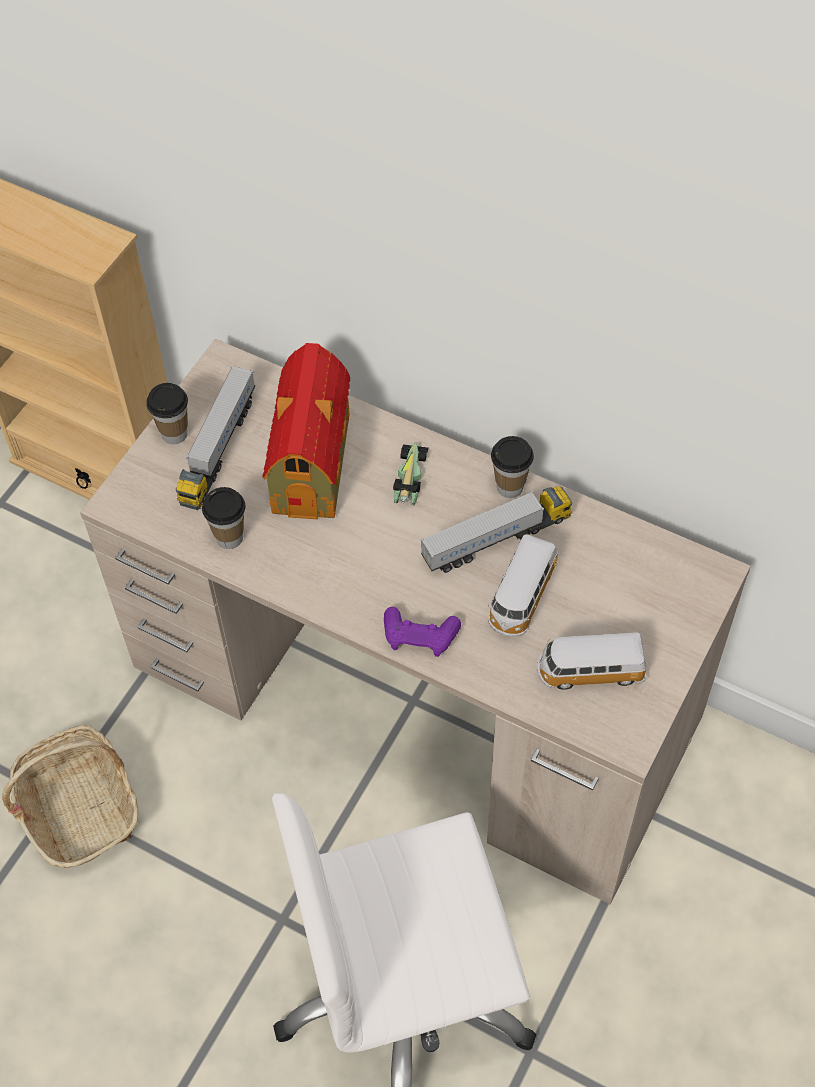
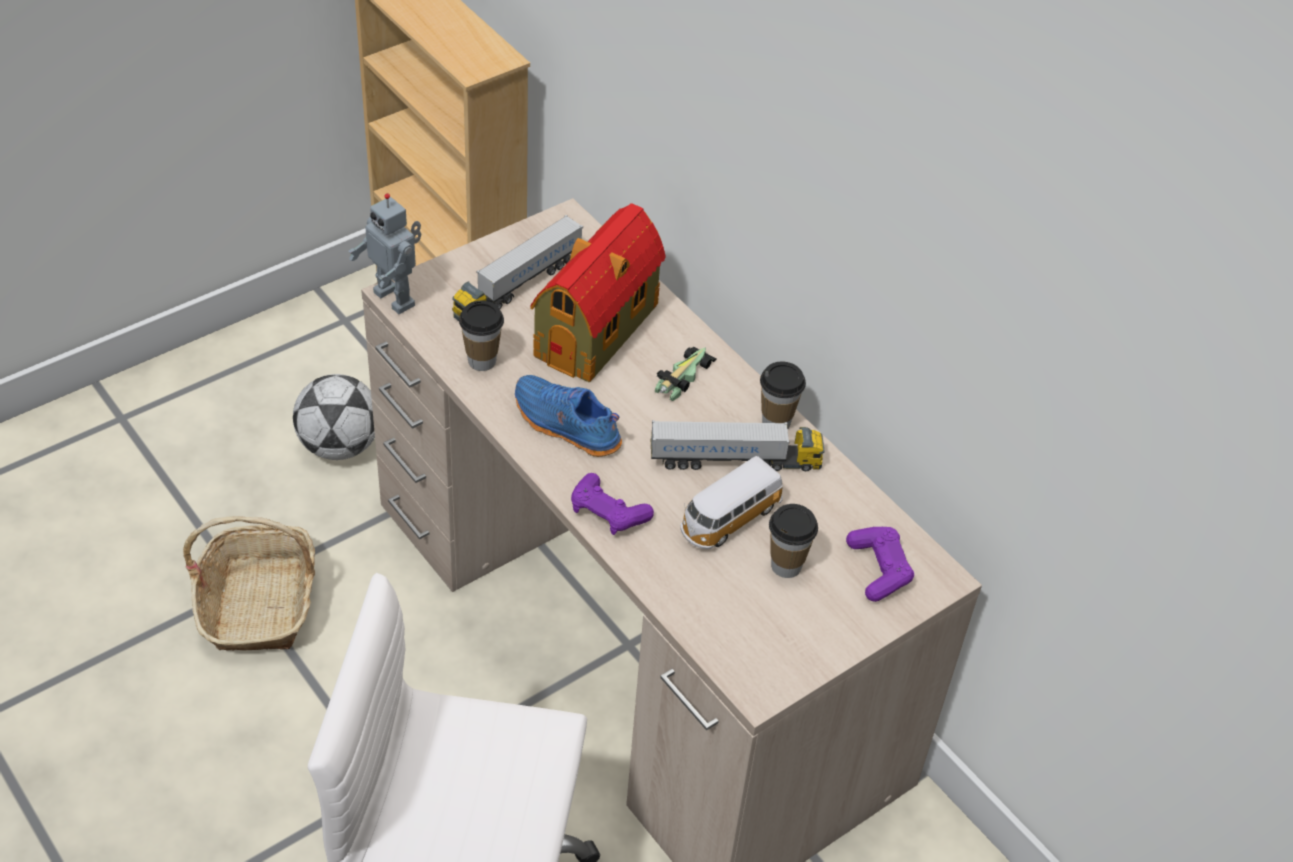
camera: 20 degrees right, 10 degrees down
(65, 627) = (339, 446): none -> football
(117, 507) = (396, 298): none -> toy robot
(174, 434) = (486, 259): cup -> cup (786, 565)
(337, 570) = (565, 426): none -> blue shoe
(590, 671) = (757, 610): toy car -> none
(664, 588) = (879, 569): none -> purple game controller

